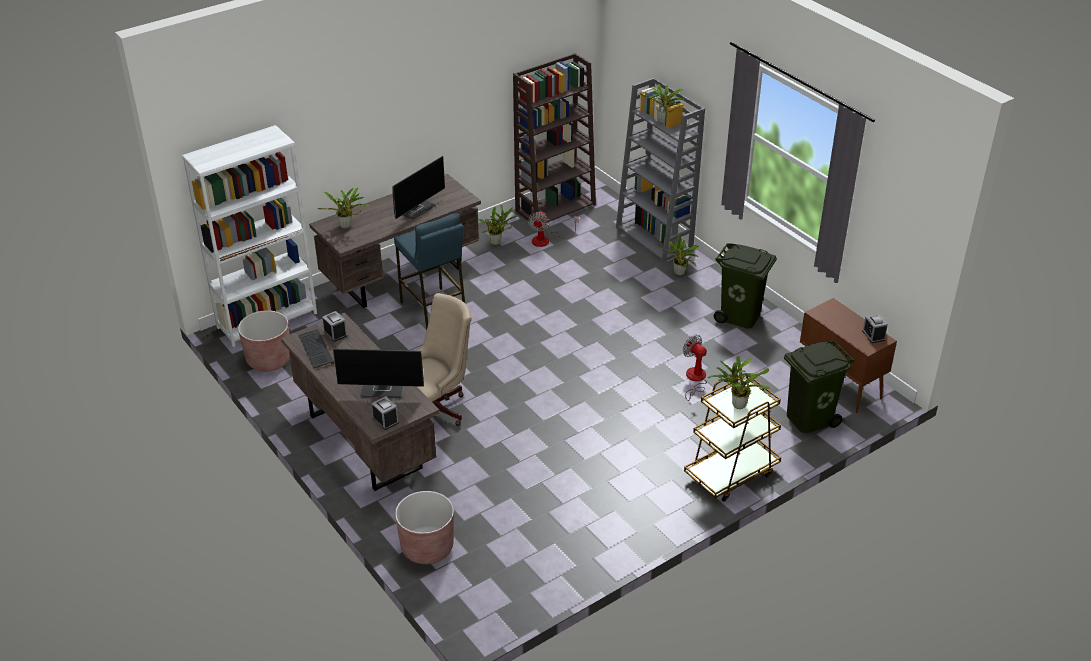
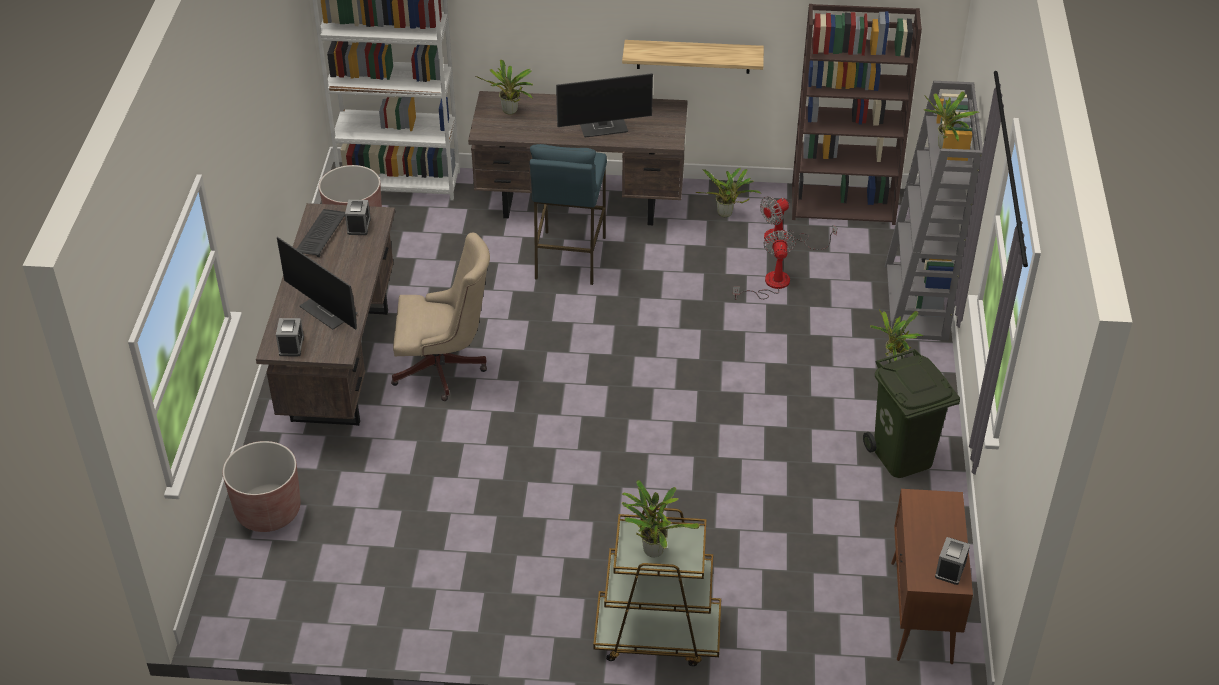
camera: 40 degrees right, 5 degrees up
(445, 140) = (693, 56): none -> shelf
(695, 379) = (752, 500): fan -> fan (770, 284)
(808, 418) = (829, 629): green trash can -> none

